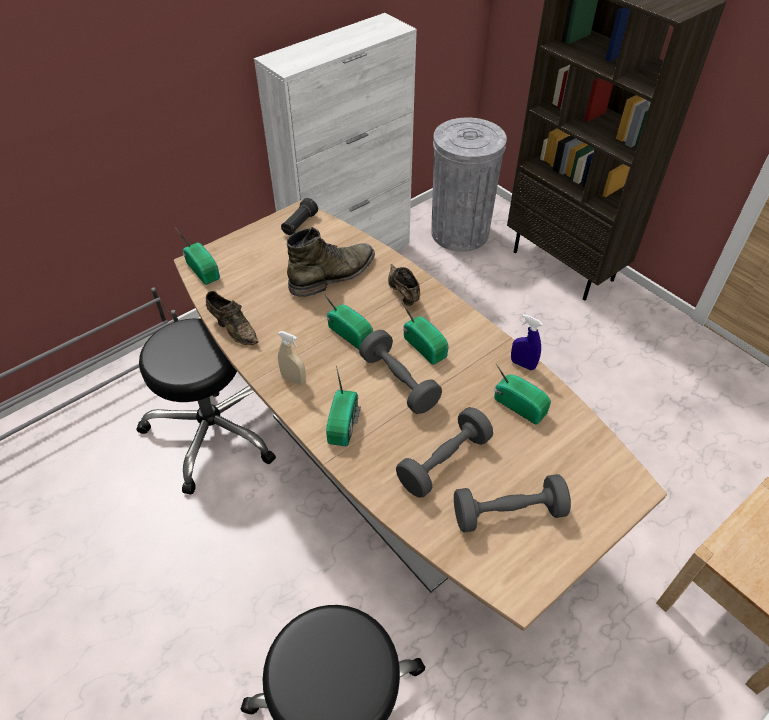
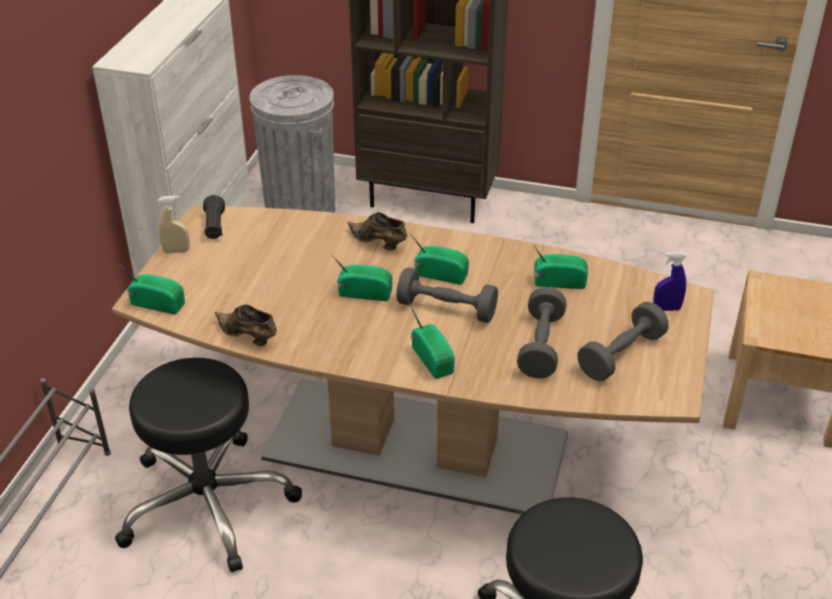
camera: 35 degrees left, 10 degrees down
(233, 328) = (248, 336): brown shoe -> brown shoe turned 150 degrees counterclockwise
(293, 379) = (352, 348): beige spray bottle -> beige spray bottle (176, 251)
(333, 275) = (297, 254): green boot -> none
(522, 364) = (532, 252): blue spray bottle -> blue spray bottle (666, 309)

